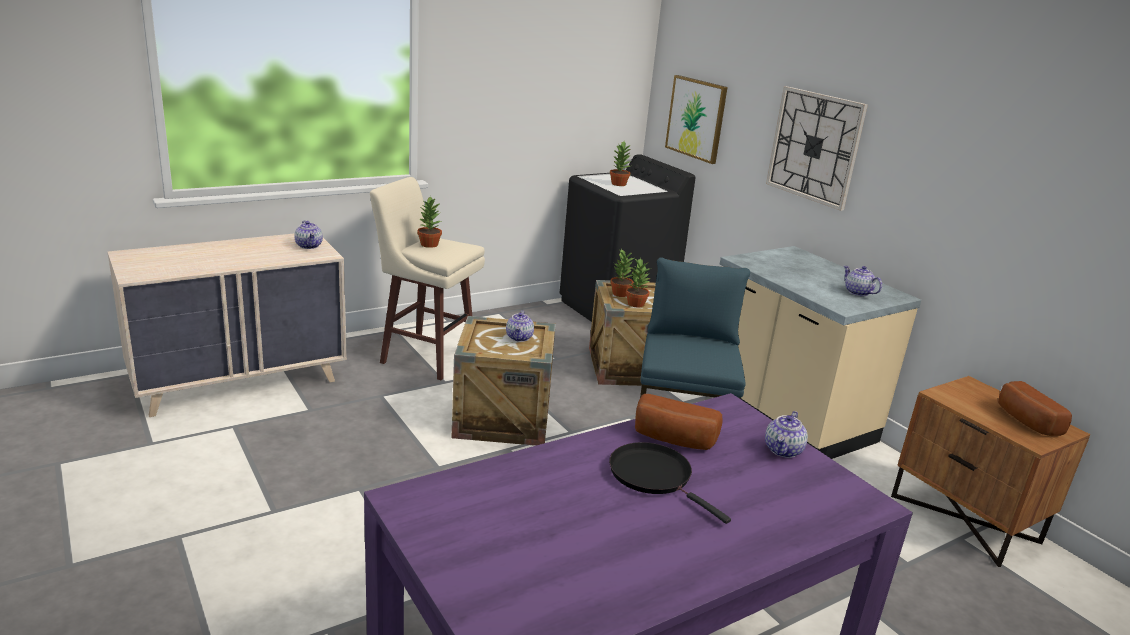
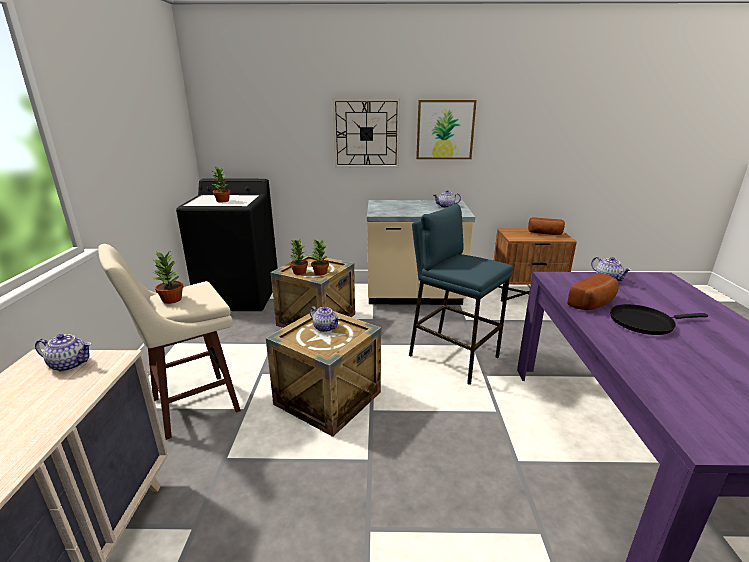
camera: 55 degrees left, 0 degrees up
(696, 118) = (252, 138): picture -> picture (445, 130)

